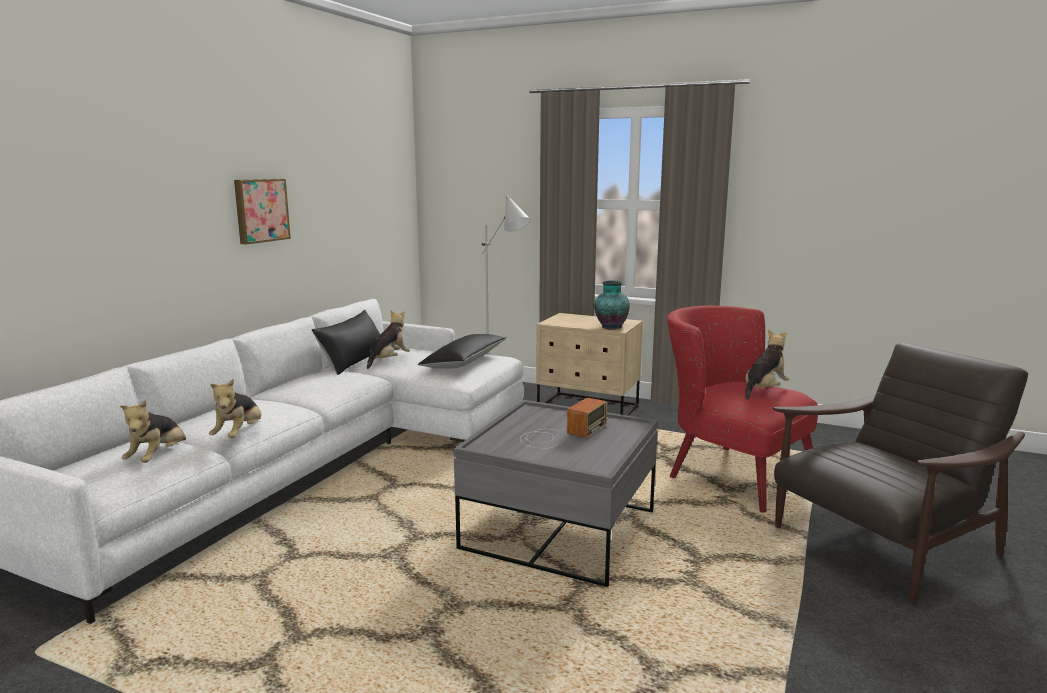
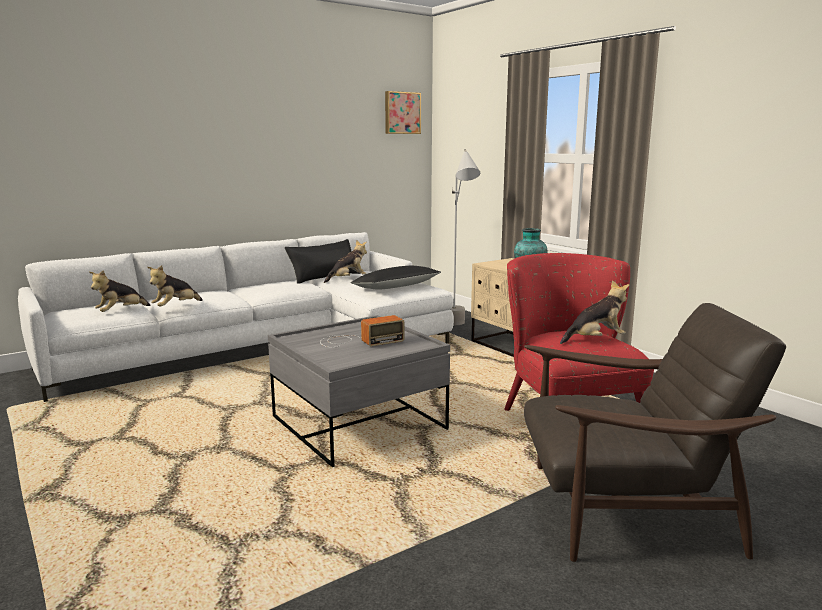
camera: 30 degrees right, 0 degrees up
(260, 210) = (263, 156): picture -> picture (402, 113)

